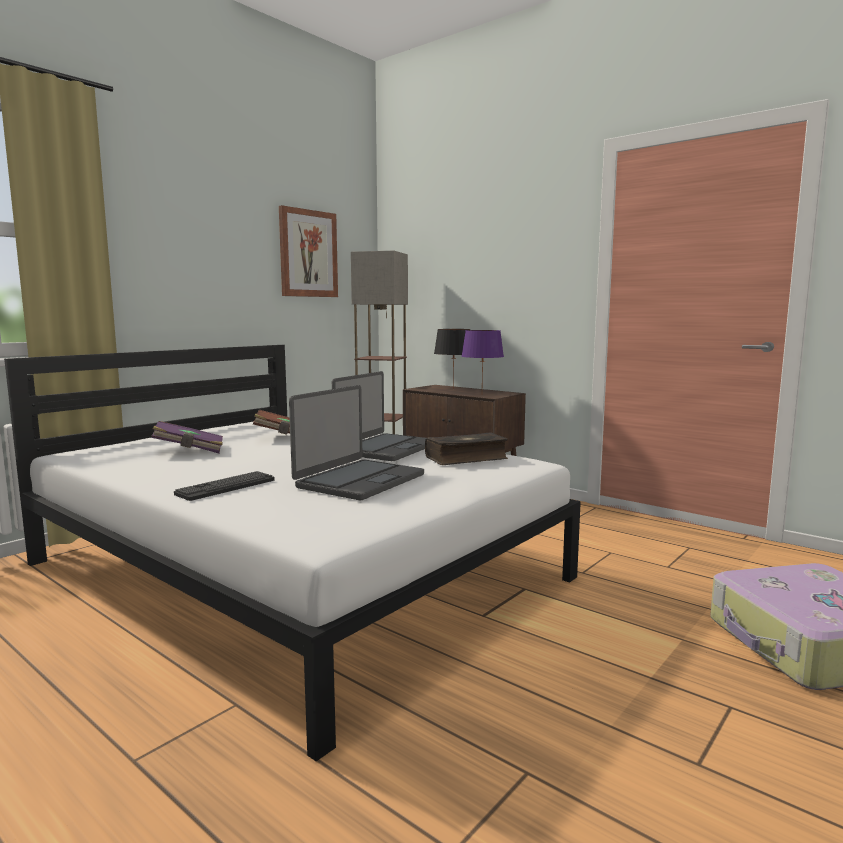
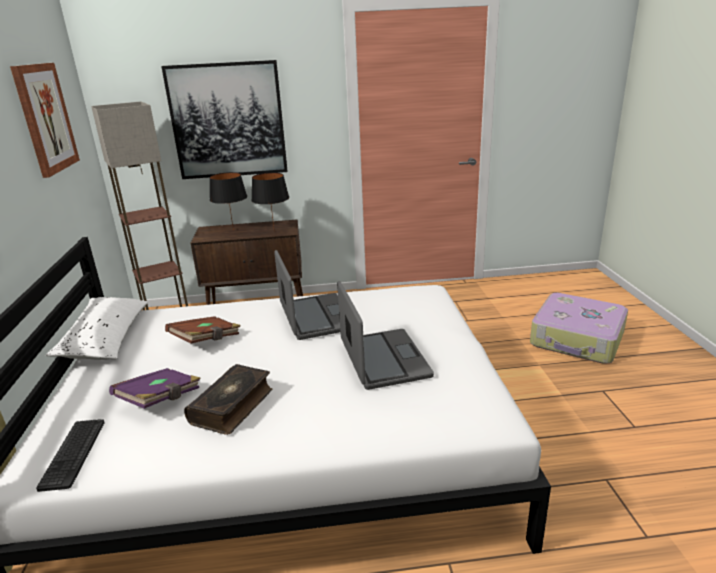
camera: 45 degrees left, 15 degrees up
(226, 487) = (320, 419): keyboard -> keyboard (73, 454)
(246, 423) = (106, 338): none -> white pillow
(466, 458) = (386, 303): book -> book (233, 406)
(477, 277) = (228, 121): none -> picture
(481, 394) = (274, 231): purple table lamp -> black table lamp

